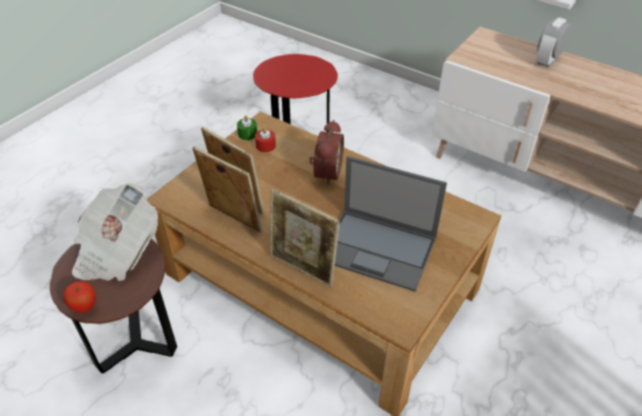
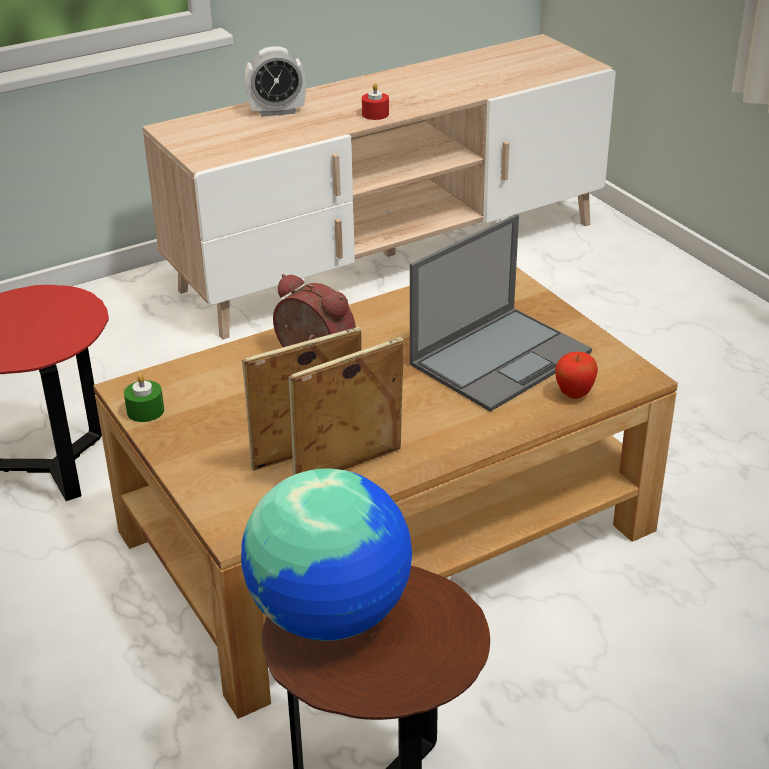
camera: 65 degrees left, 10 degrees down
(85, 307) = (444, 672): apple -> apple (574, 394)
(117, 251) = (331, 615): newspaper -> globe
(265, 146) = (195, 399): red candle -> red candle (375, 114)
(303, 268) = (497, 428): picture frame -> none
(547, 60) = (277, 111): alarm clock -> alarm clock turned 75 degrees counterclockwise

